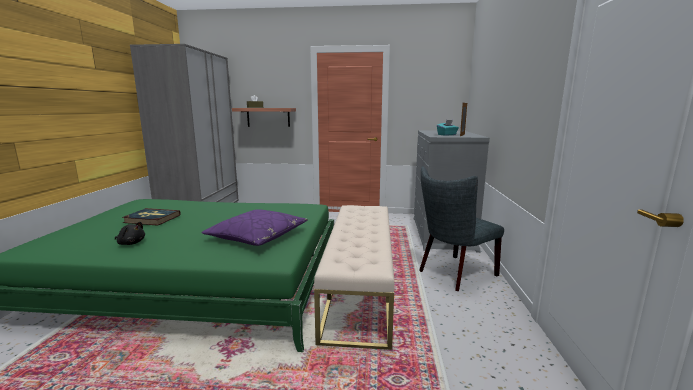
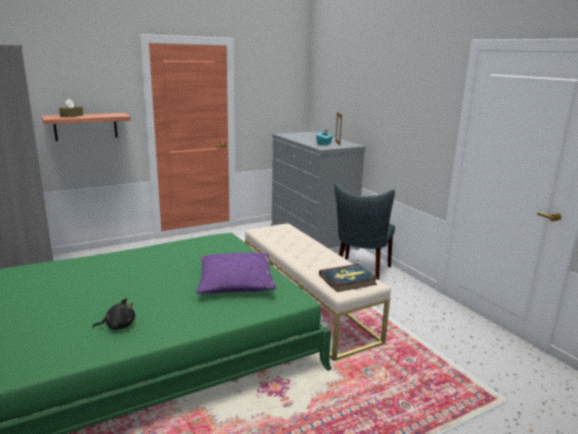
camera: 35 degrees left, 5 degrees up
(152, 219) = (77, 294): book -> book (347, 280)

